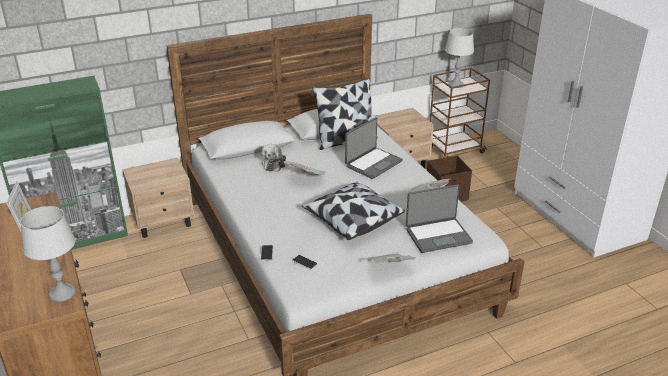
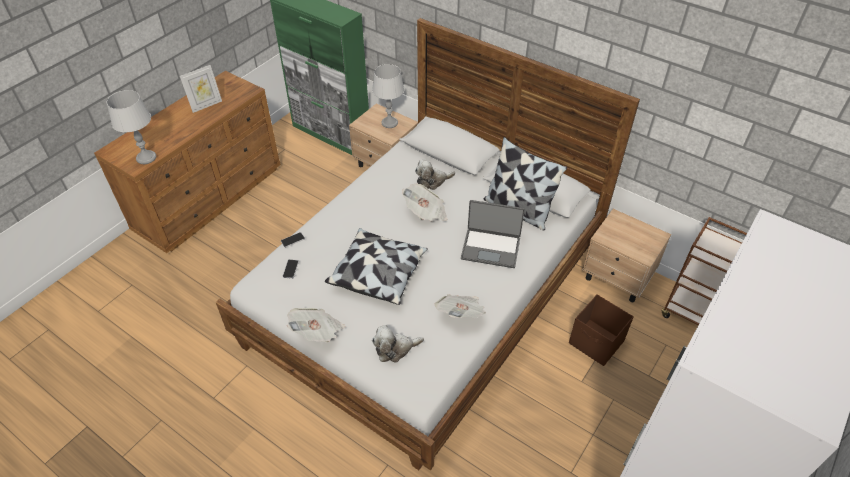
camera: 60 degrees right, 15 degrees up
(438, 235) = (395, 349): laptop -> plush toy
(456, 85) = (725, 247): grey table lamp -> grey table lamp (389, 123)

